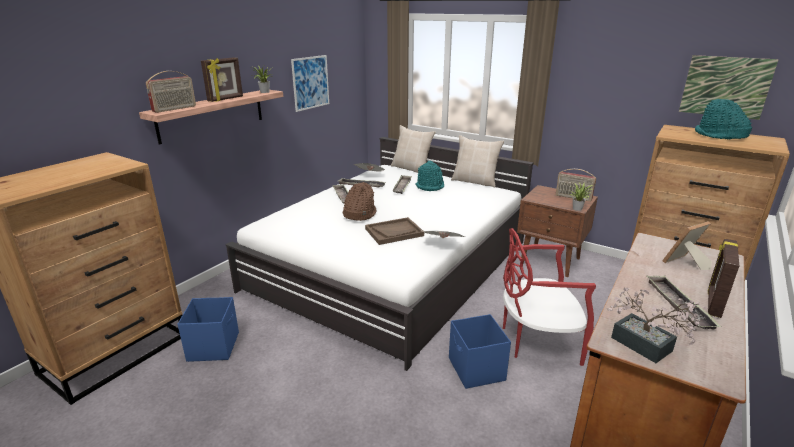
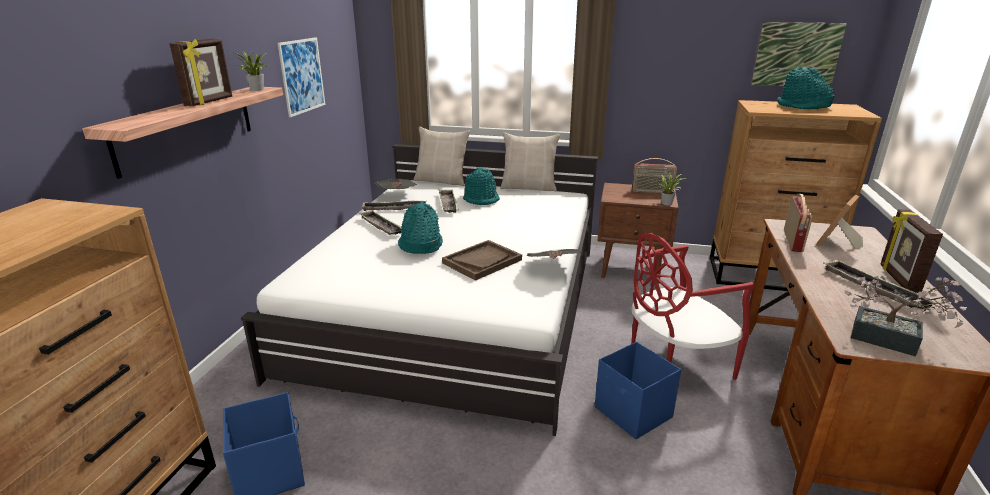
camera: 20 degrees left, 0 degrees up
(175, 109) = (143, 119): radio -> radio (793, 241)
(359, 214) = (420, 245): brown hat -> turquoise hat

